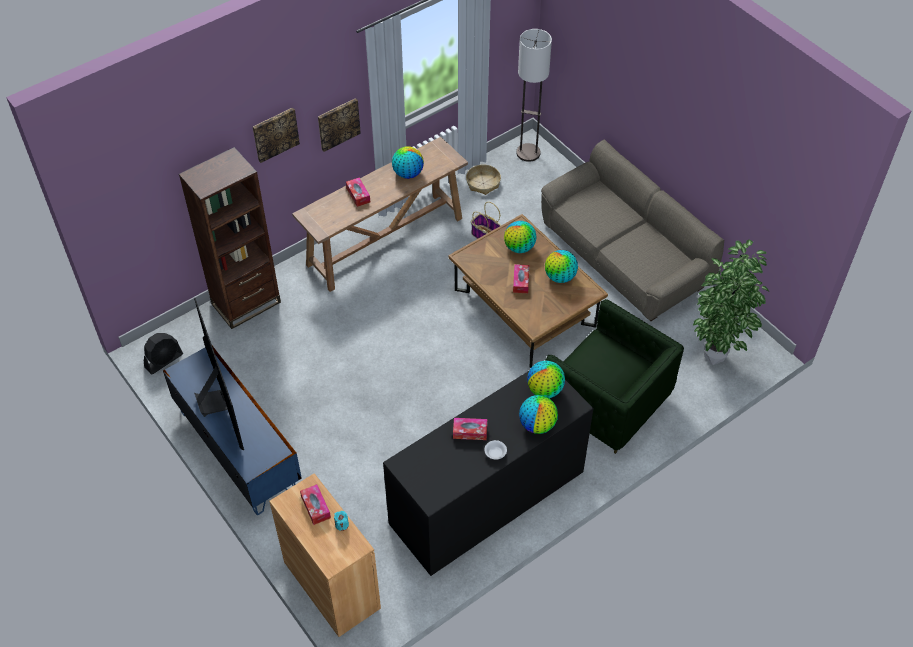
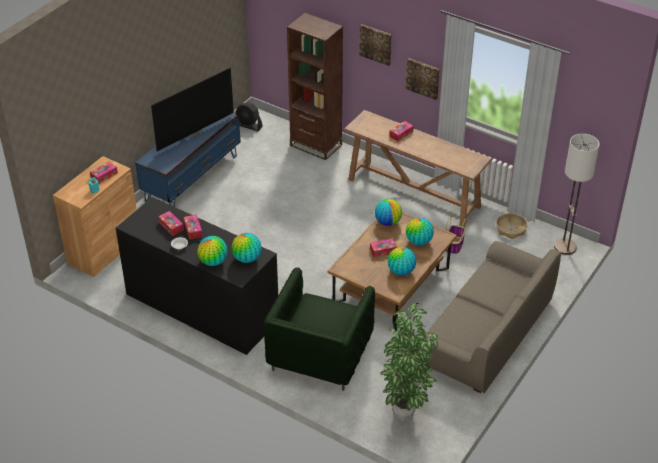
camera: 70 degrees right, 10 degrees down
(408, 173) = (439, 151): globe -> globe (388, 222)
(453, 453) = (171, 226): none -> tissue box

